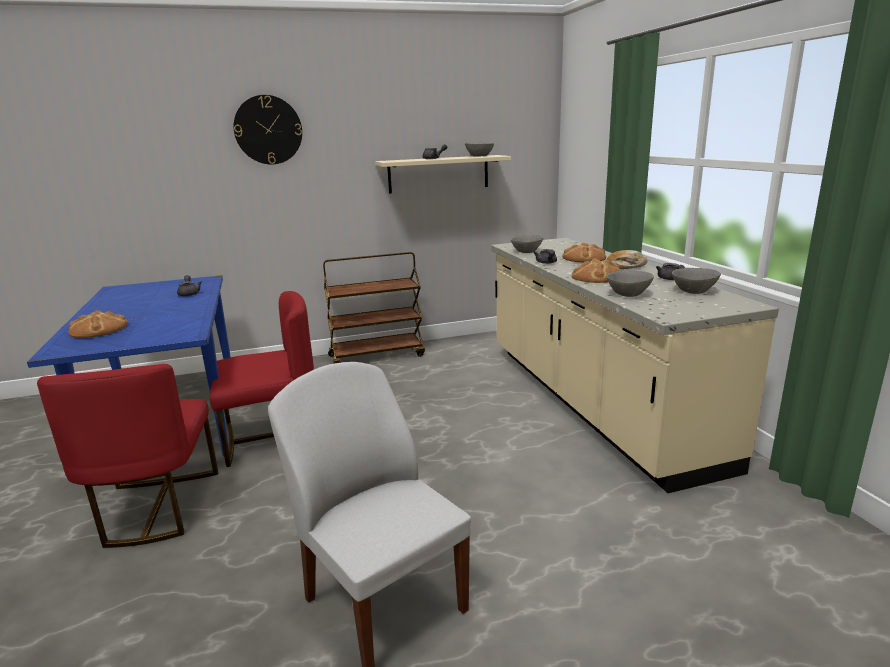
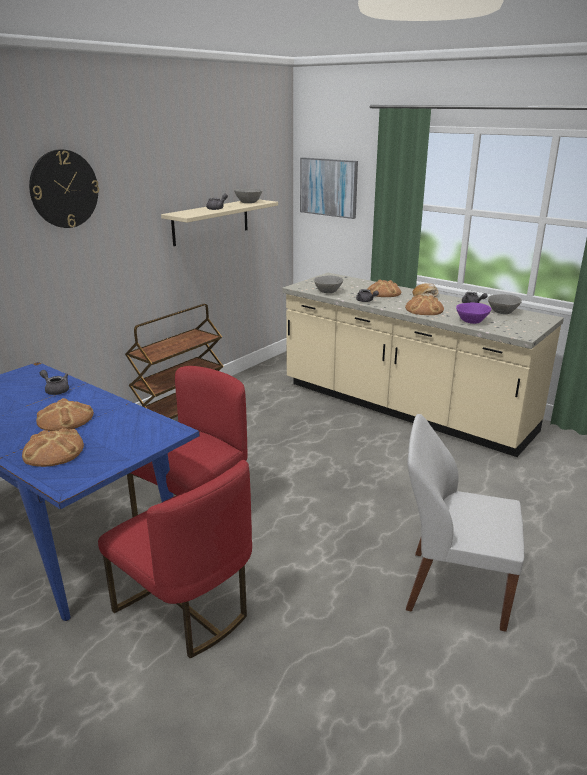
camera: 35 degrees left, 5 degrees up
(151, 312) = (65, 419): none -> bread
(583, 144) = (329, 187): none -> picture
(628, 294) = (471, 321): grey bowl -> purple bowl

